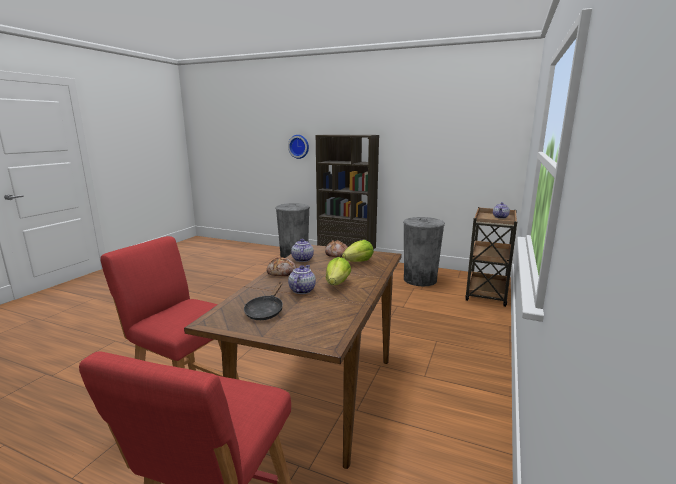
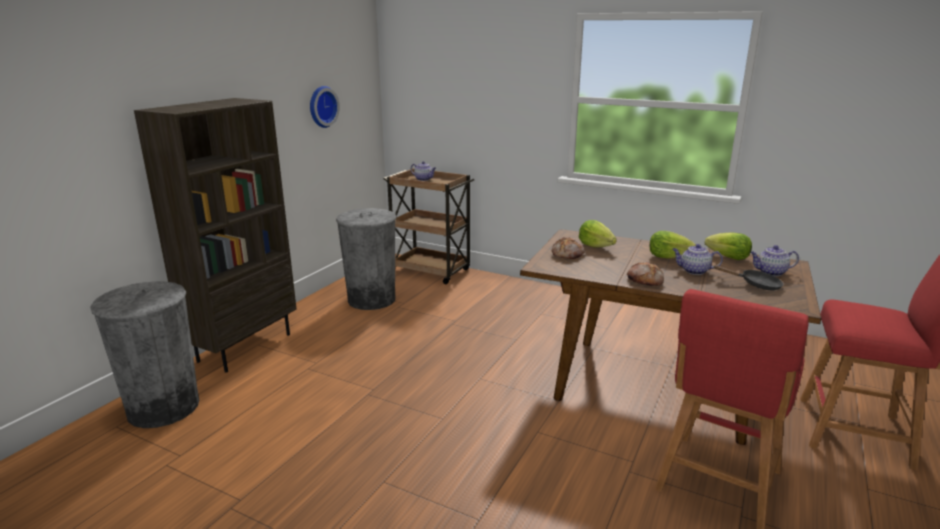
camera: 85 degrees left, 5 degrees up
(299, 146) = (58, 152): wall clock -> wall clock (321, 106)
(302, 259) = (593, 271): teapot -> teapot (770, 272)
(341, 309) = (728, 258): none -> lettuce

